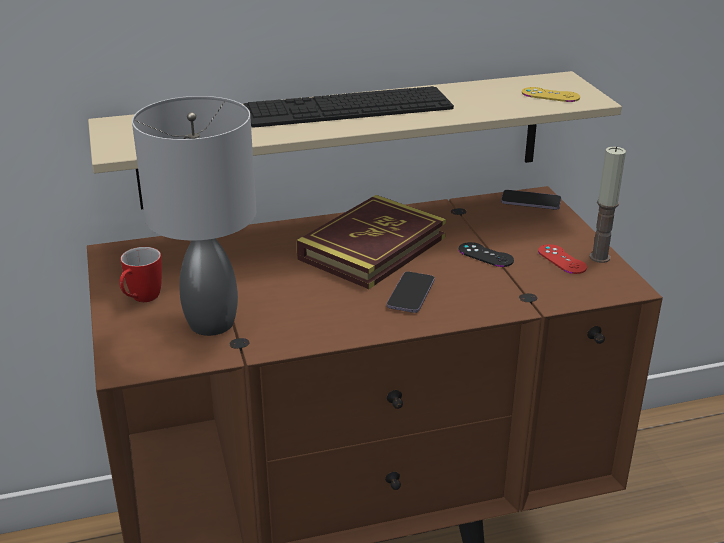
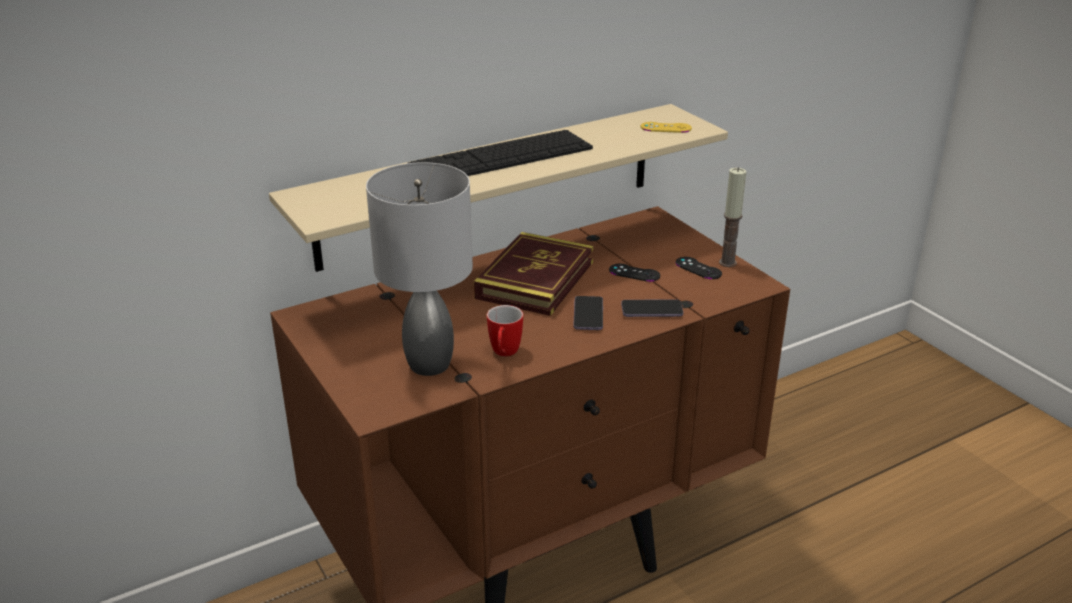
camera: 15 degrees left, 0 degrees up
(141, 300) = (353, 353): mug -> mug (504, 354)
(530, 202) = (650, 222): phone -> phone (651, 310)
(562, 259) = (698, 268): red game controller -> black game controller

